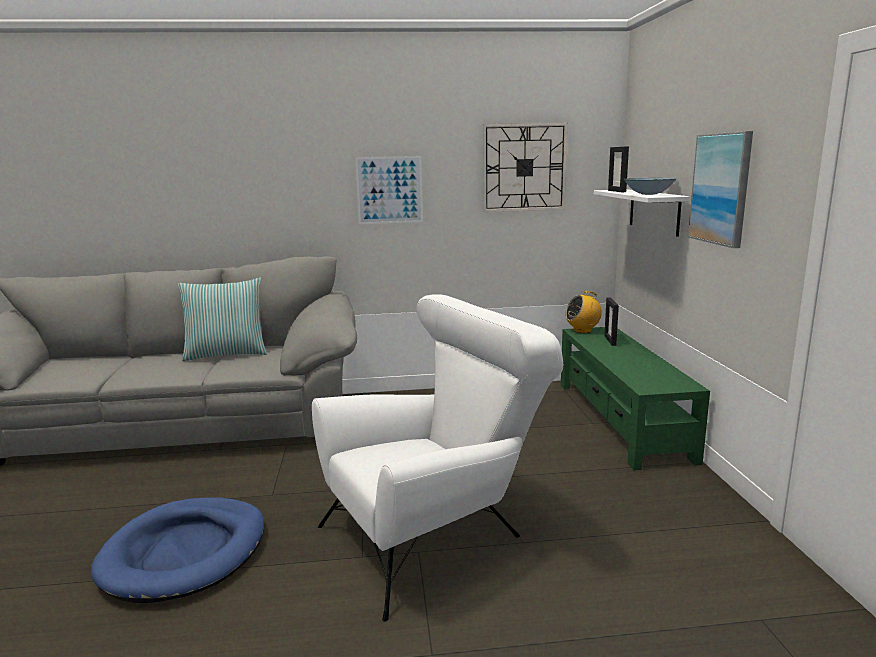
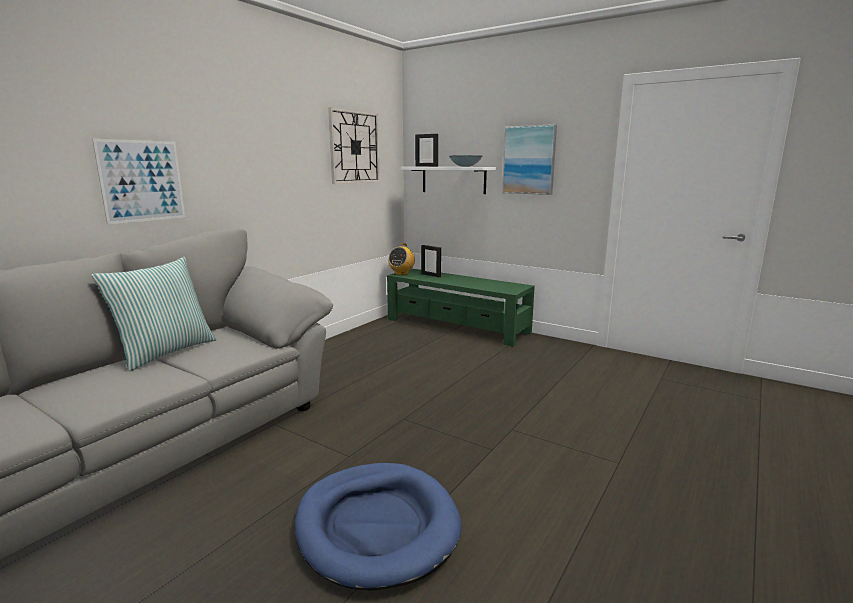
camera: 50 degrees left, 0 degrees up
(389, 190) = (265, 162): picture -> picture (142, 181)
(436, 533) = (499, 416): white armchair -> none

